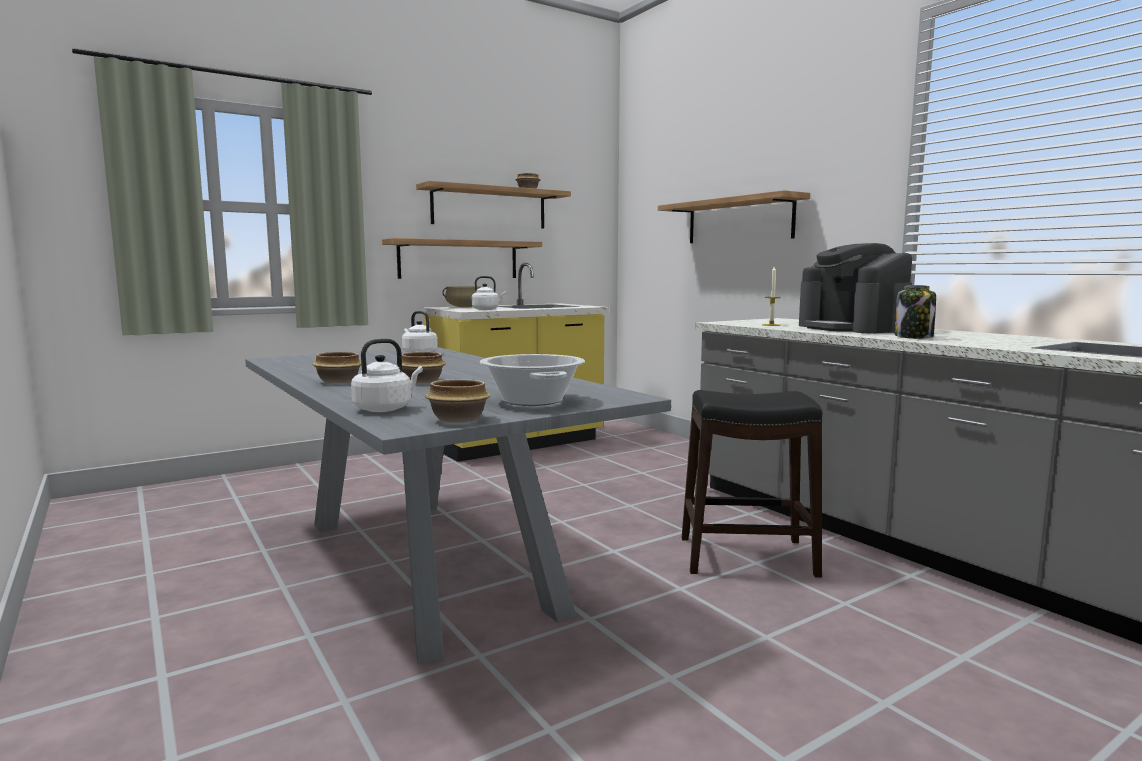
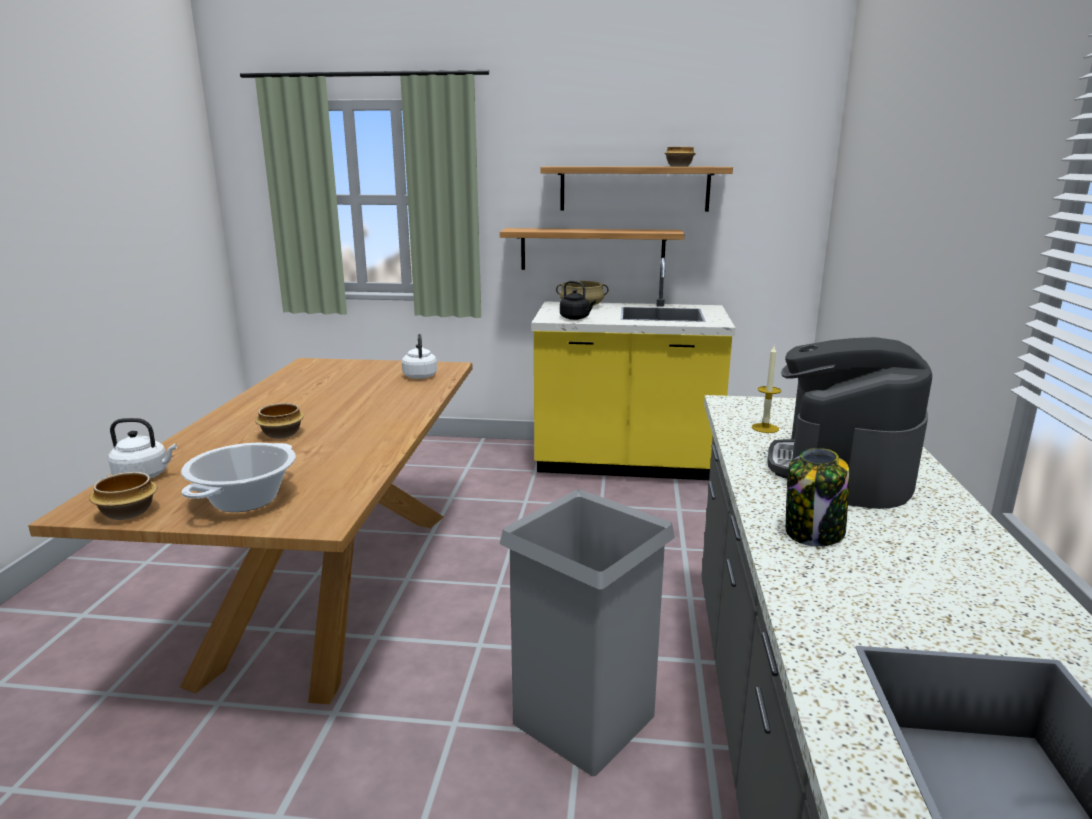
camera: 40 degrees right, 10 degrees up
(338, 381) = (241, 417): bowl -> none
(427, 563) = (334, 587): grey dining table -> brown dining table
(487, 309) = (576, 318): white kettle -> black kettle
(739, 220) = (905, 232): shelf -> none
(746, 556) = (584, 719): black stool -> grey trash can

